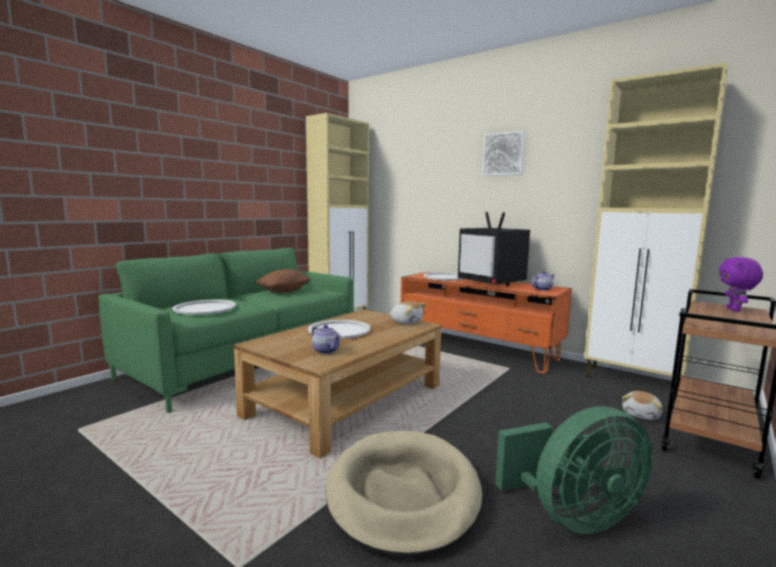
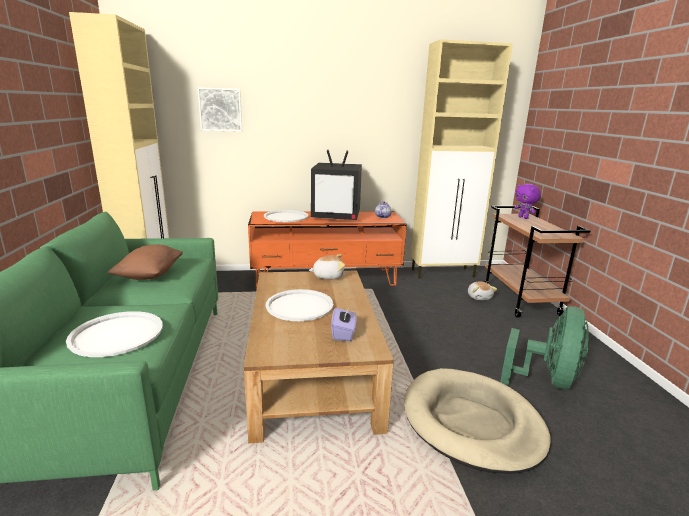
camera: 45 degrees left, 10 degrees up
(326, 350) = (343, 333): teapot -> purple tissue box
(504, 154) = (329, 89): picture -> picture (220, 109)

